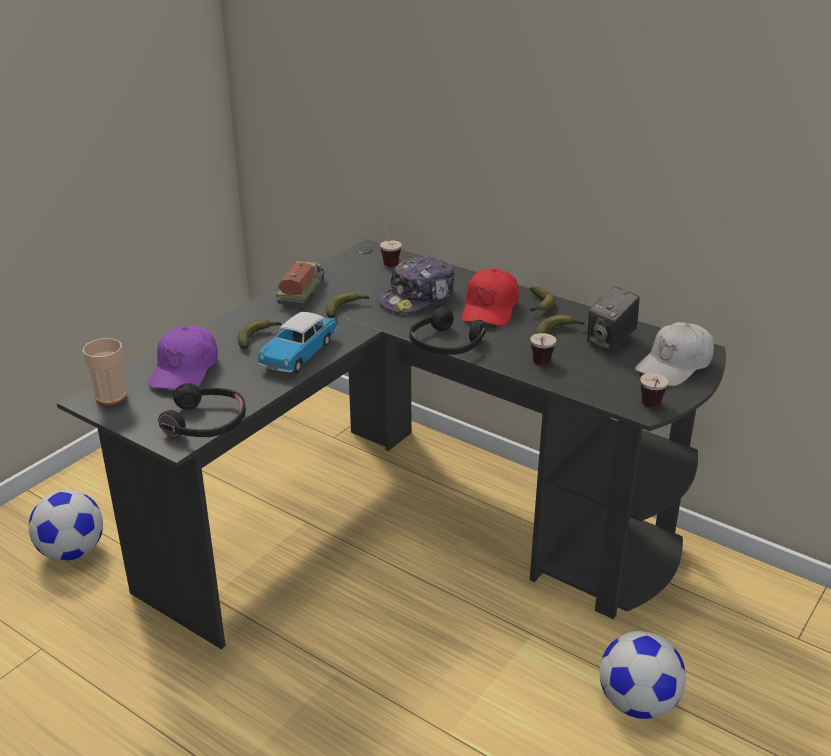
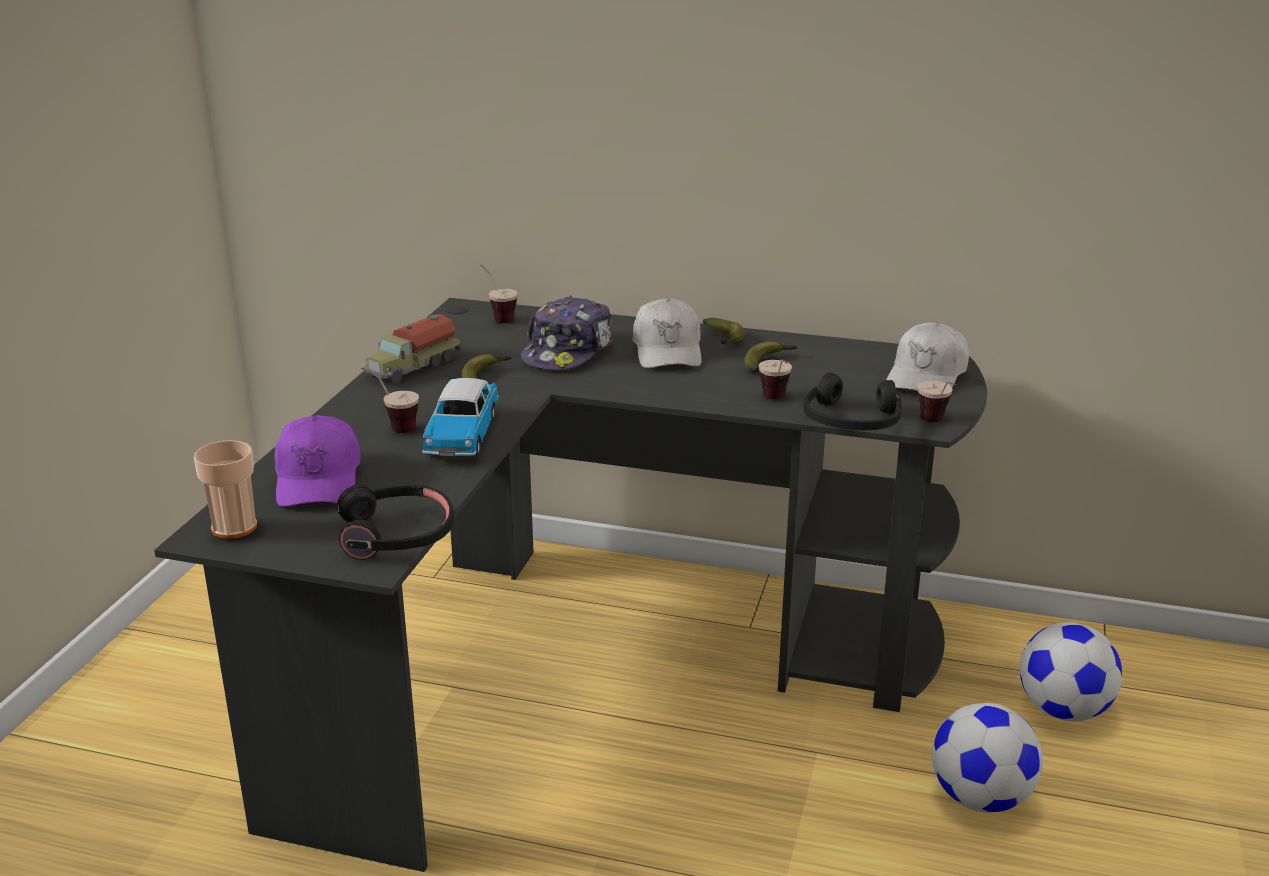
camera: 20 degrees left, 5 degrees down
(72, 552) = (128, 800): football -> football (1063, 710)
(258, 338) = (392, 426): banana -> cup
(302, 293) = (412, 367): toy truck -> toy truck turned 135 degrees counterclockwise
(446, 344) = (644, 396): black headphones -> black headphones (852, 420)
(490, 309) = (668, 351): red cap -> white cap
(610, 341) = (836, 363): camera -> none

